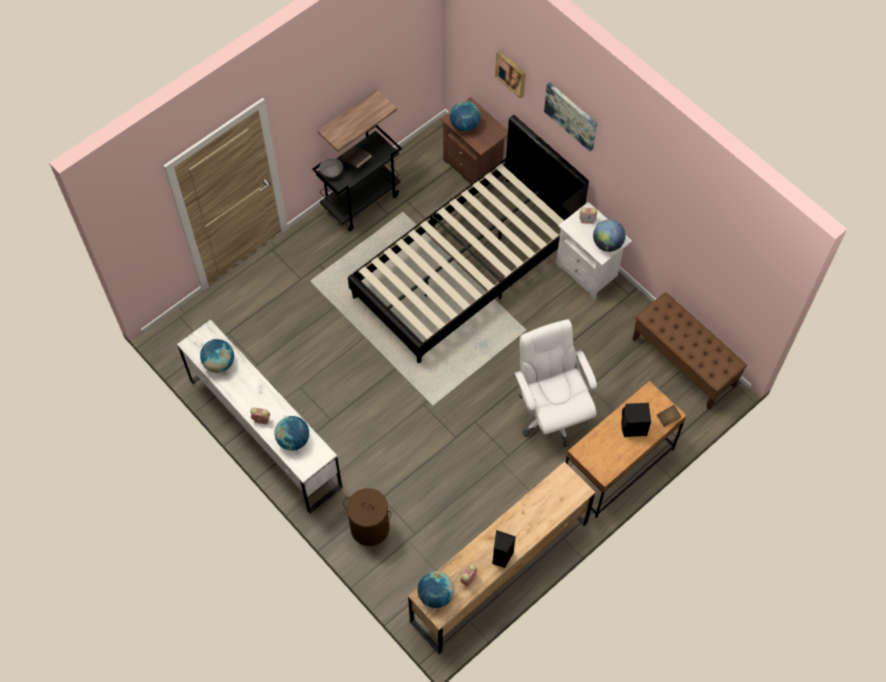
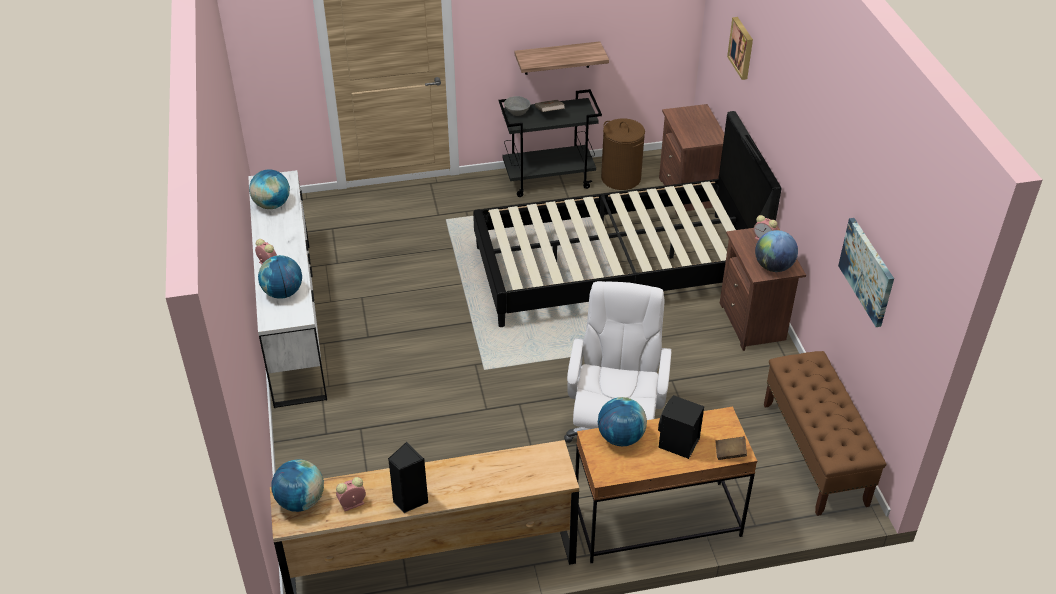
camera: 30 degrees right, 20 degrees down
(369, 527) = (323, 449): brown laundry basket -> brown laundry basket (620, 178)
(464, 125) = (683, 122): globe -> globe (620, 438)
(571, 116) = (780, 88): picture -> picture (867, 271)
(588, 271) = (754, 323): white nightstand -> brown nightstand

